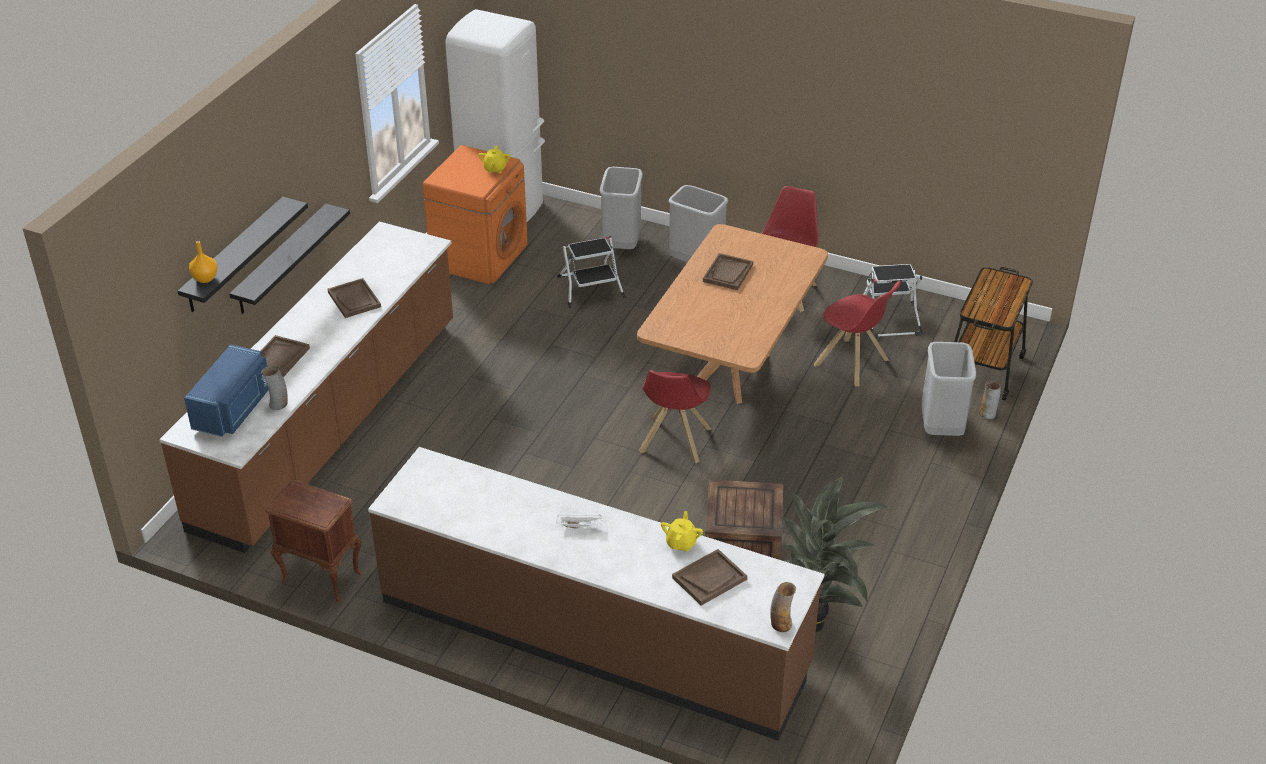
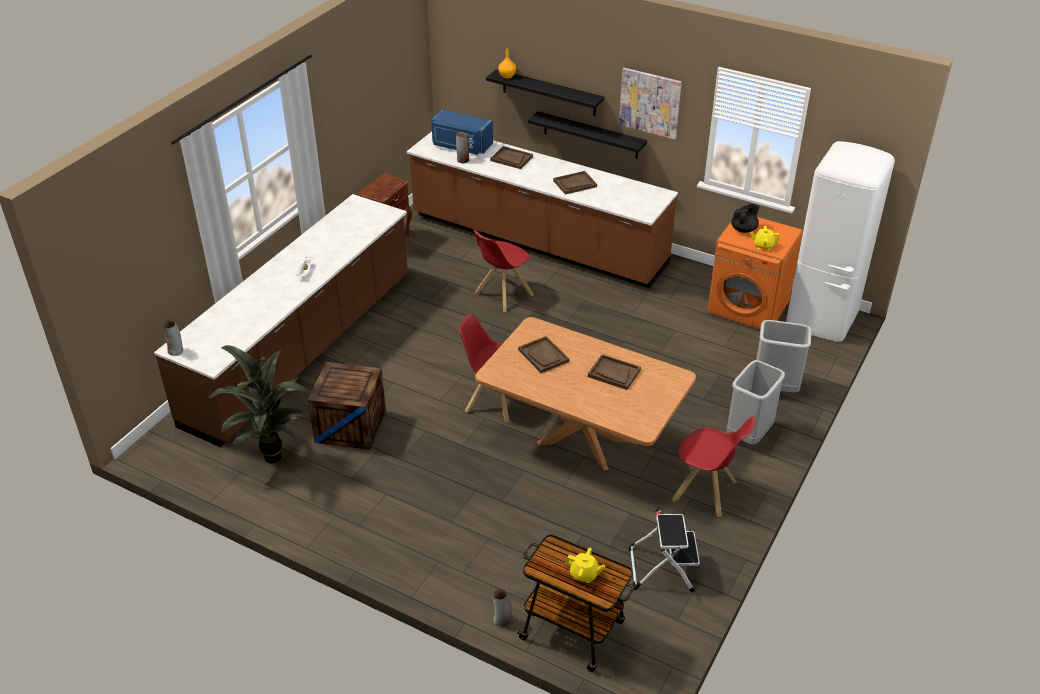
camera: 95 degrees right, 0 degrees up
(318, 156) = (650, 102): none -> picture
(462, 179) = (744, 229): none -> black teapot
(589, 288) = (704, 365): step ladder -> none
(681, 543) = (272, 313): yellow teapot -> yellow teapot (584, 574)
(709, 578) = (232, 323): brown tray -> brown tray (543, 356)
(853, 363) = (588, 527): red chair -> red chair (502, 295)
(942, 427) = (486, 578): grey trash can -> none

